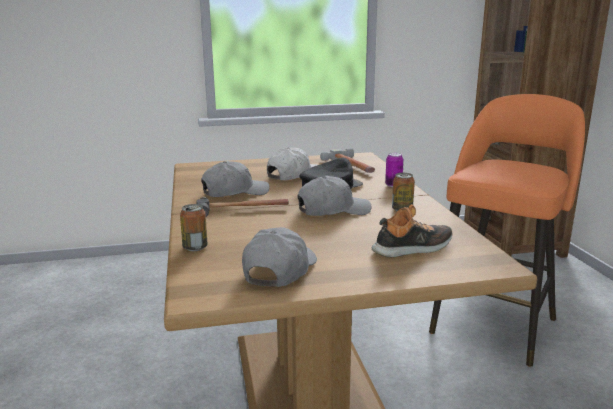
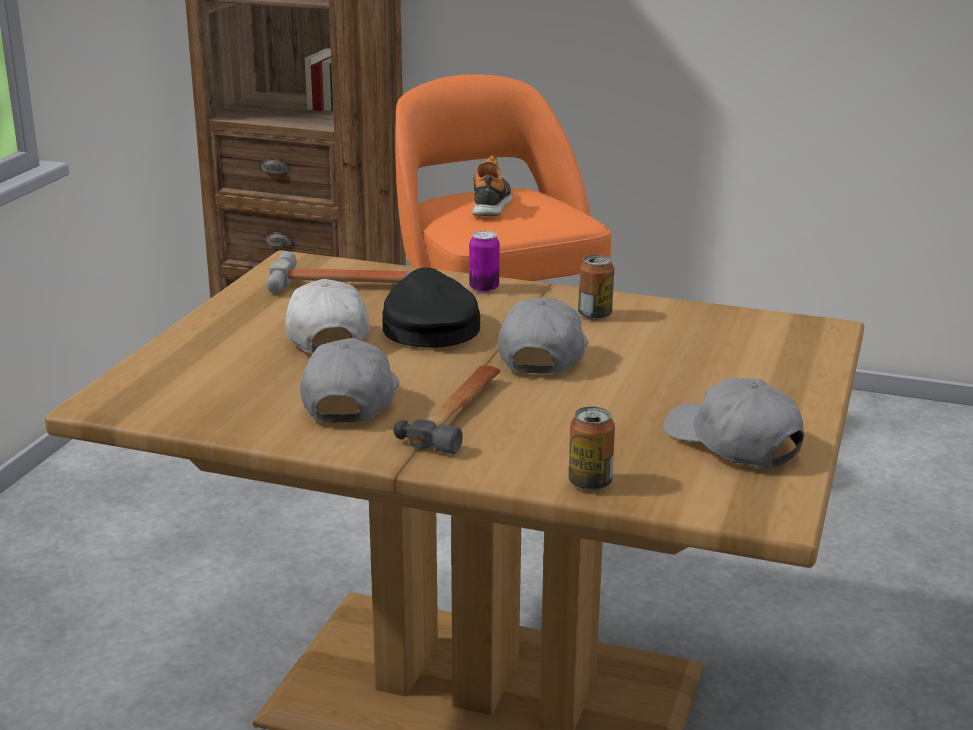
camera: 60 degrees left, 5 degrees up
(413, 248) = (738, 350): shoe -> shoe (491, 204)

